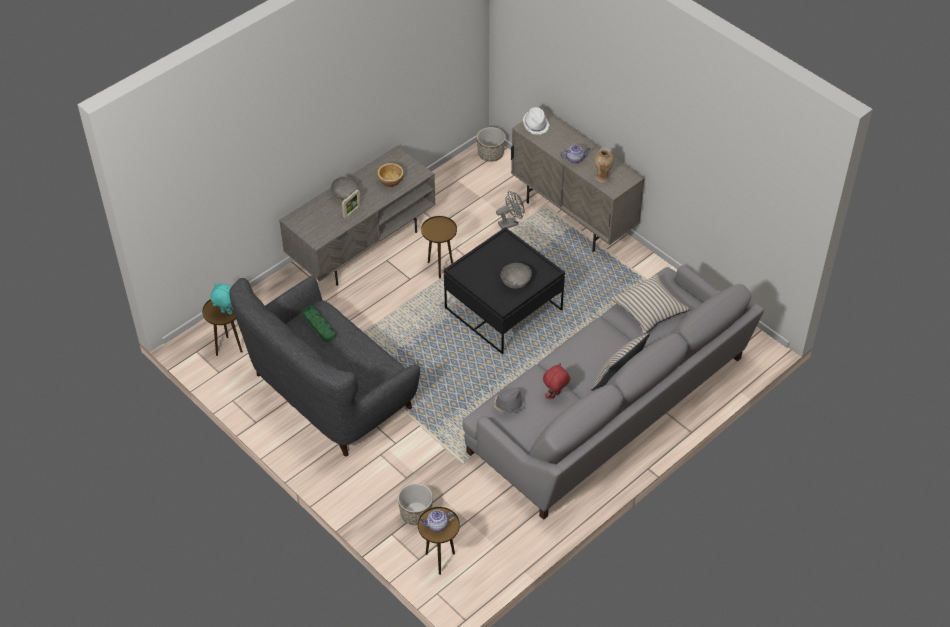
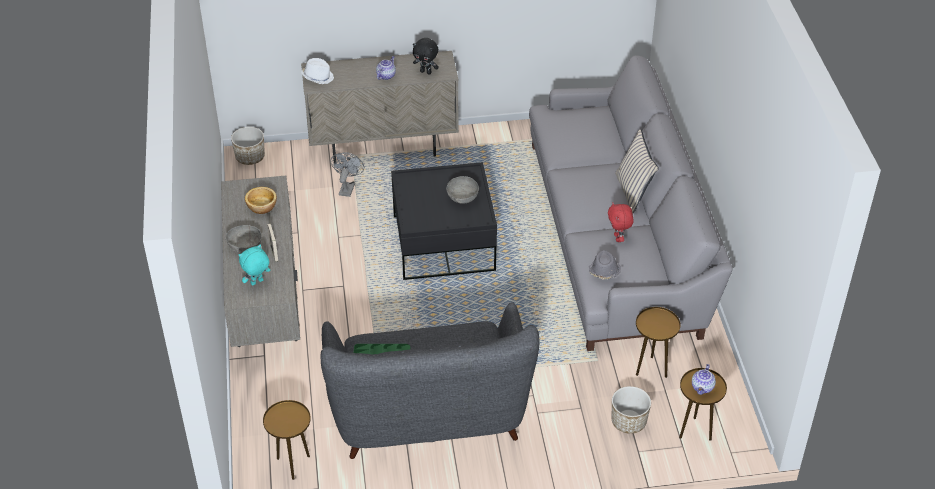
camera: 55 degrees left, 5 degrees down
(226, 313) = (293, 417): turquoise plush toy -> turquoise plush toy (257, 283)
(440, 267) = (351, 259): brown side table -> brown side table (651, 369)
(602, 178) = (426, 72): vase -> black plush toy
(649, 309) = (574, 136): beige pillow -> none

